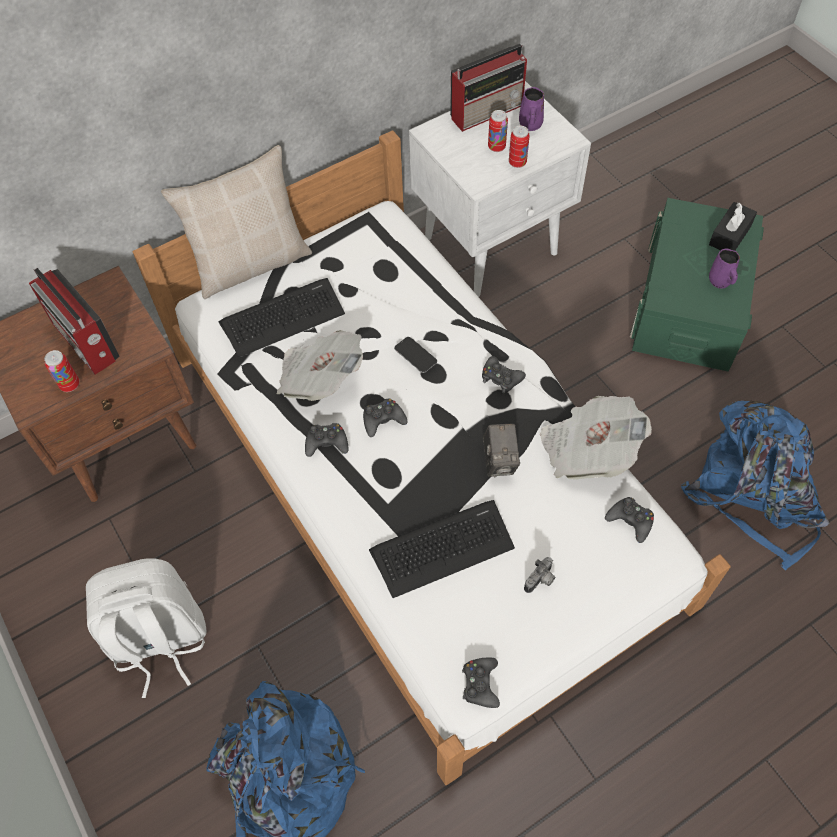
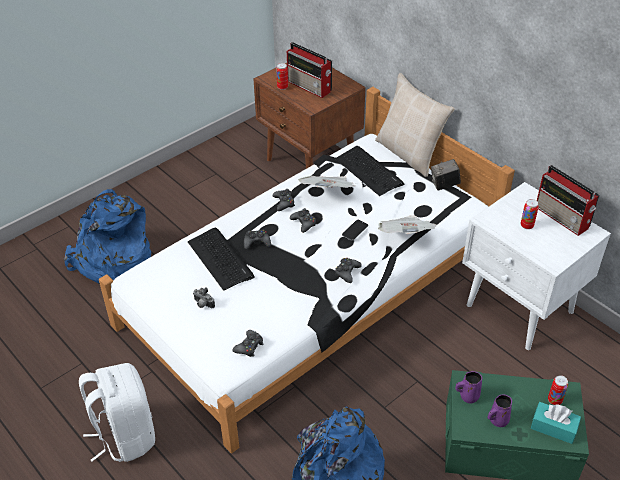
camera: 80 degrees right, 15 degrees down
(86, 342) = (310, 87): radio -> radio turned 90 degrees counterclockwise
(159, 641) = (189, 199): white backpack -> white backpack (125, 435)
(480, 684) = (138, 283): black game controller -> black game controller (256, 242)
(499, 461) = (284, 278): camera -> camera (444, 185)
(517, 163) = (515, 237): can -> can (554, 400)
(530, 125) = (558, 241): purple mug -> purple mug (468, 396)
(588, 450) = (299, 320): newspaper -> newspaper (405, 236)
(730, 235) = (553, 427): black tissue box -> turquoise tissue box

